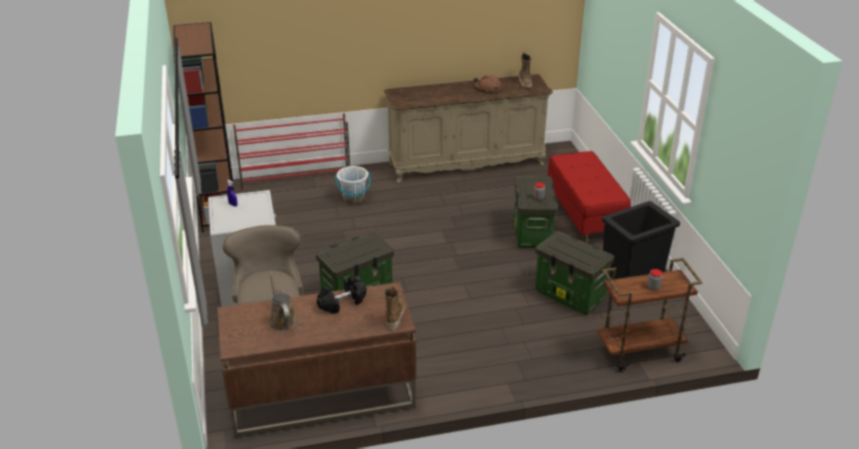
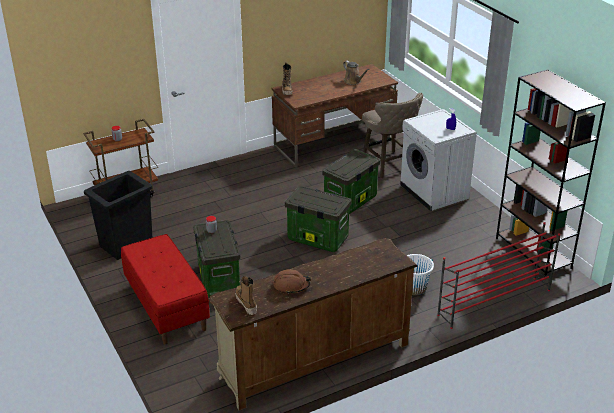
camera: 165 degrees right, 0 degrees up
(342, 303) = (323, 93): black dumbbell -> none
(571, 295) = (178, 227): storage box -> storage box (316, 239)

